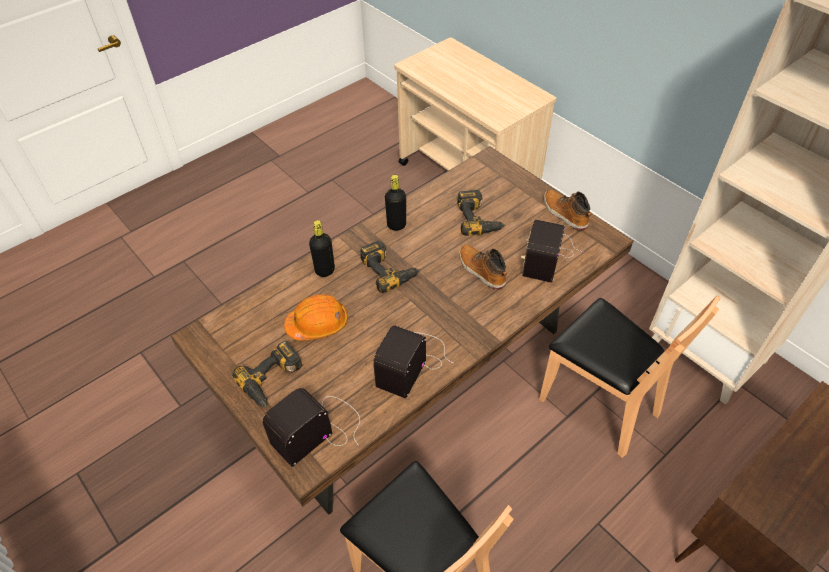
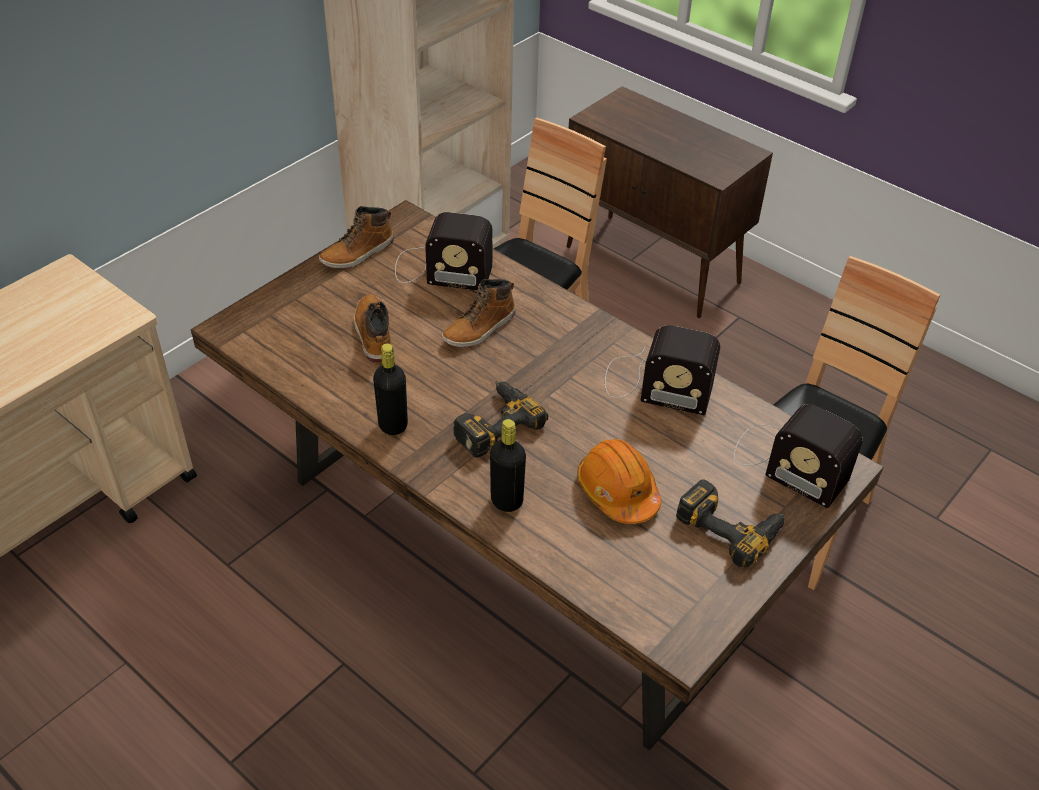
camera: 100 degrees left, 5 degrees down
(479, 219) = (373, 334): power drill -> boot

